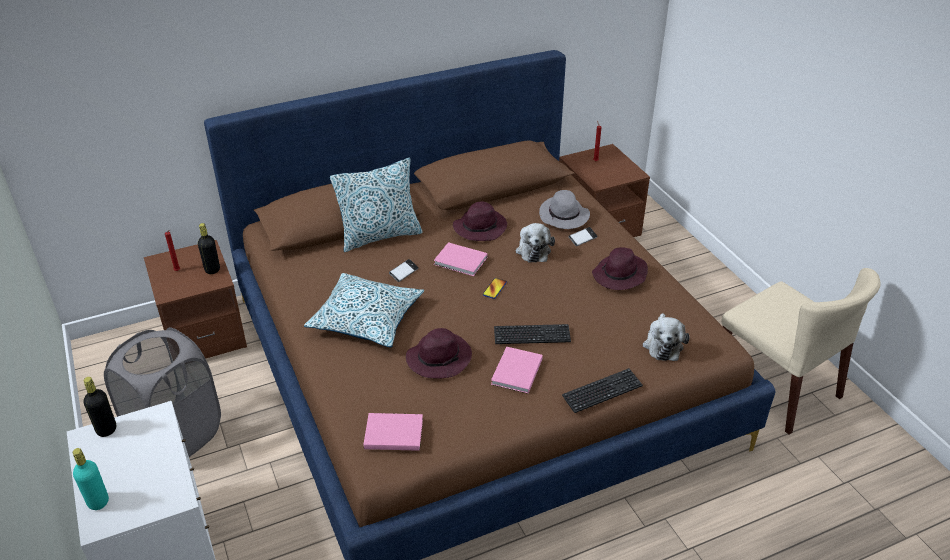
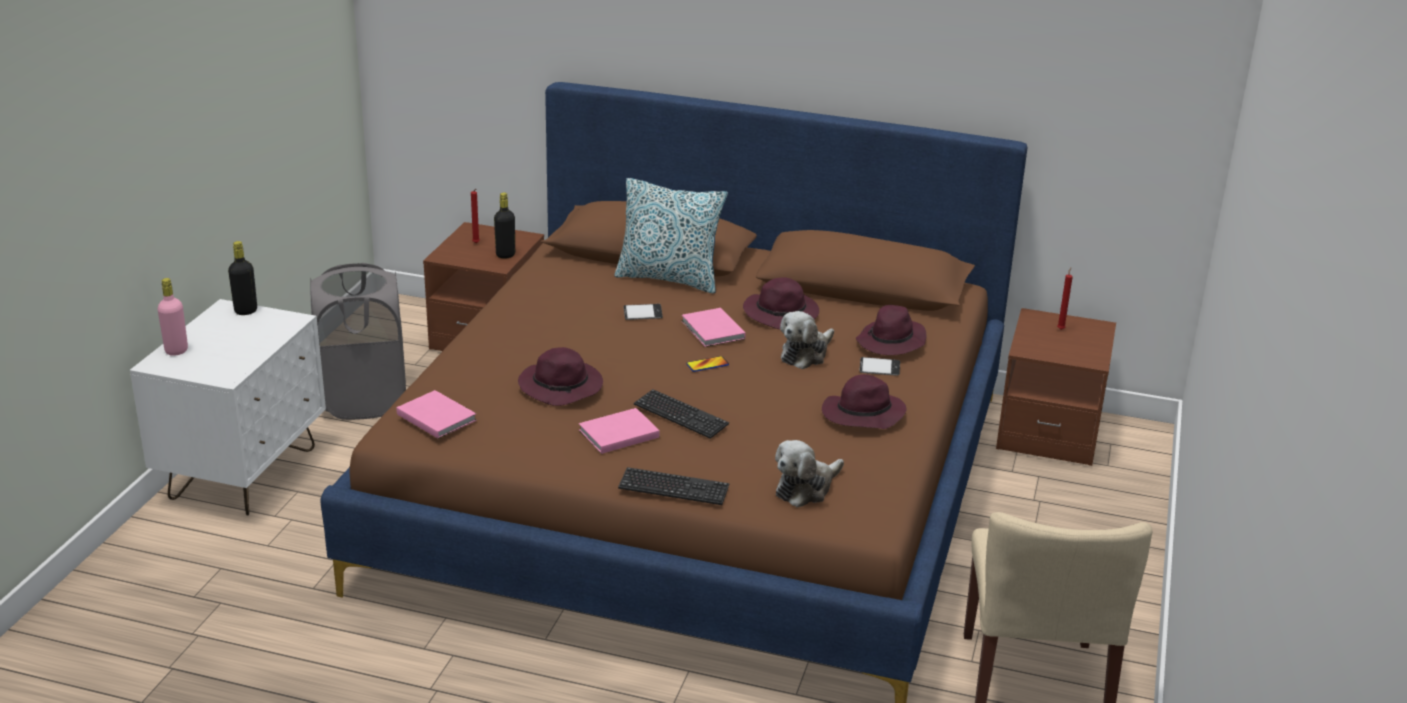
camera: 40 degrees right, 10 degrees down
(98, 502) = (176, 350): turquoise bottle -> pink bottle
(366, 319) = (550, 333): pillow -> none
(564, 216) = (891, 342): grey hat -> purple hat

